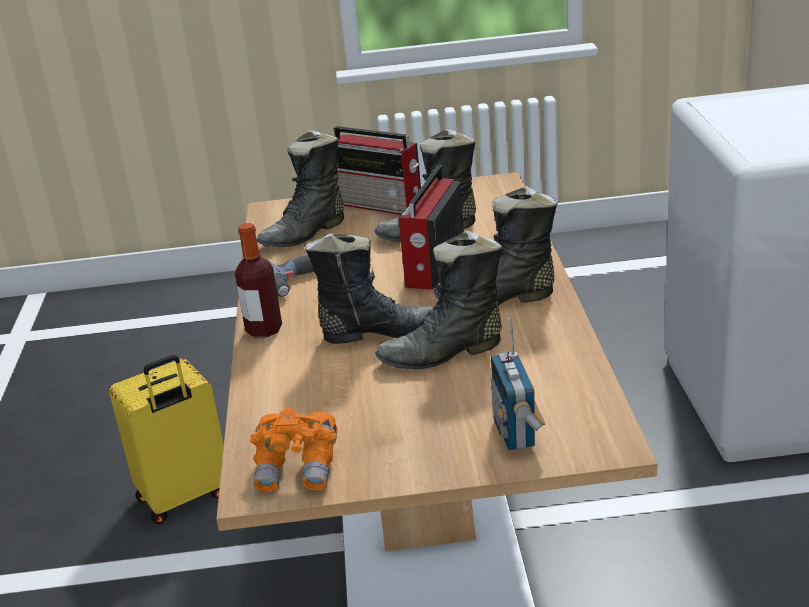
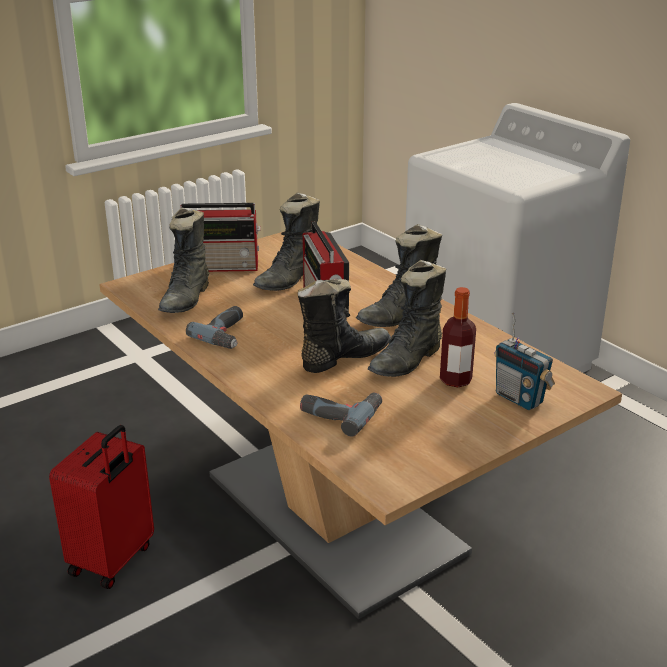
camera: 35 degrees left, 0 degrees up
(184, 497) = (113, 560): yellow suitcase -> red suitcase
(264, 330) = (247, 376): bottle -> bottle (455, 380)
(298, 469) = (403, 464): orange binoculars -> none
(304, 394) = (341, 413): none -> power drill

